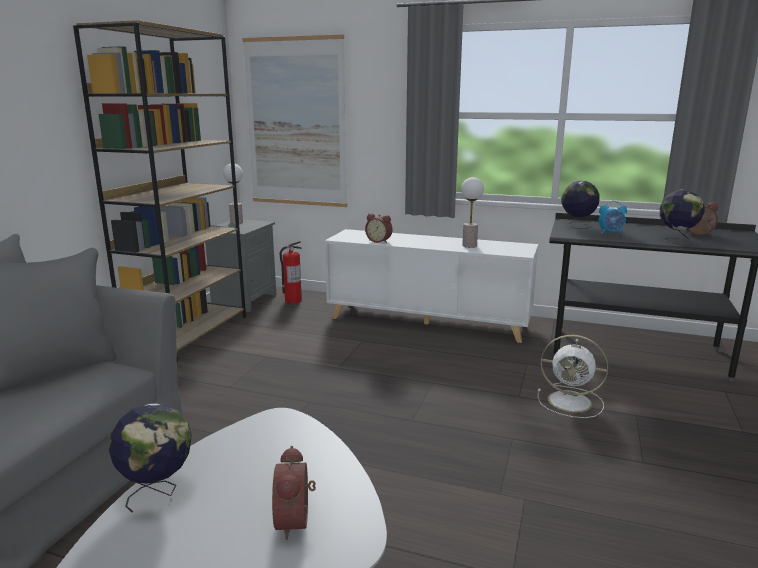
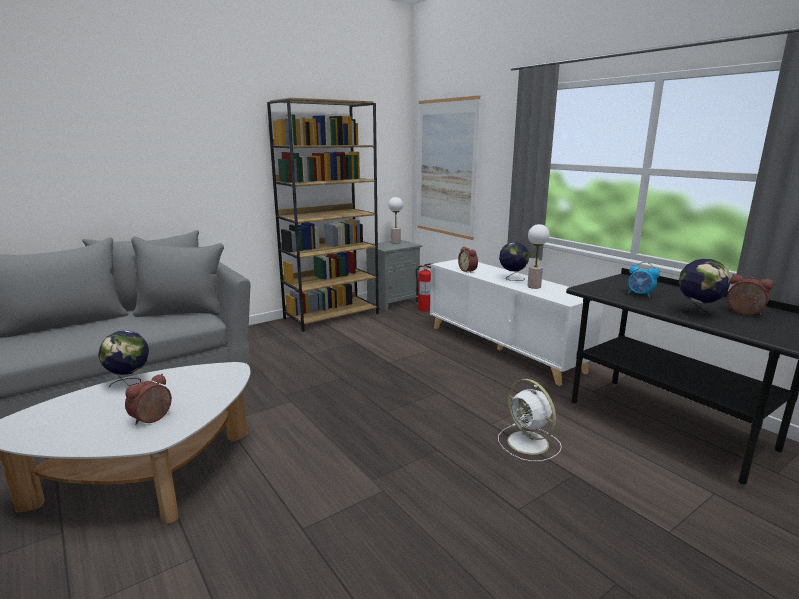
camera: 35 degrees right, 0 degrees up
(577, 226) = (620, 283): globe -> globe (512, 278)

